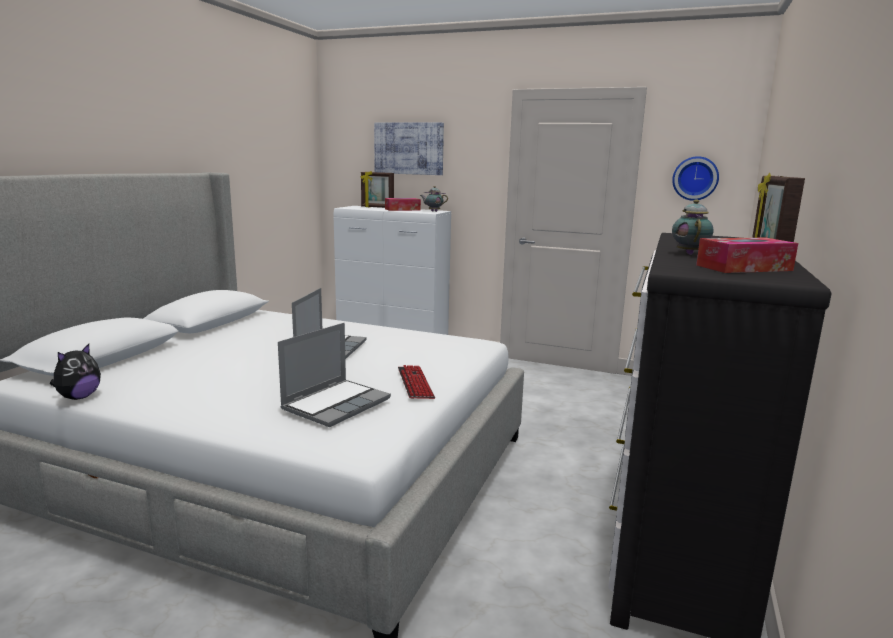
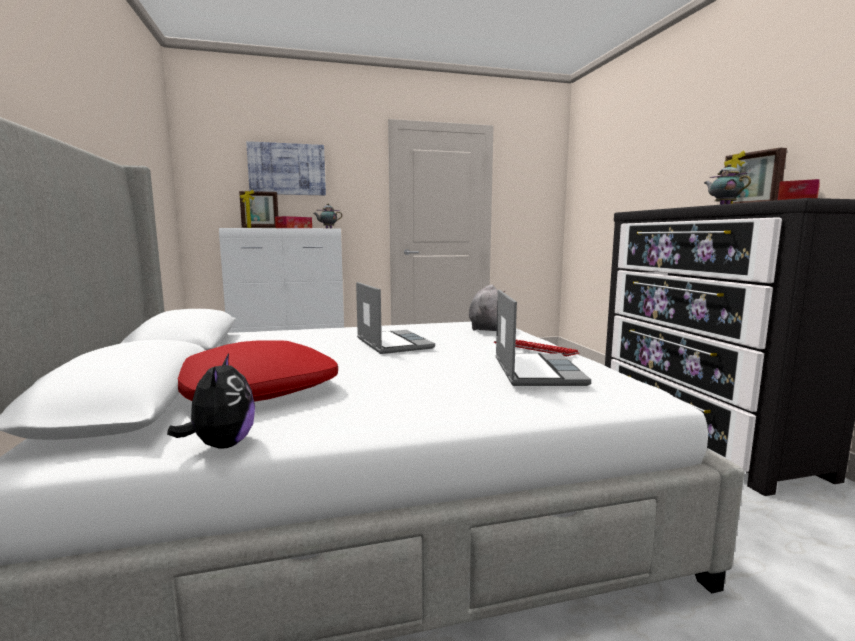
camera: 35 degrees left, 5 degrees down
(165, 367) = (256, 391): none -> red pillow
(453, 350) = (487, 328): none -> grey plush toy
(695, 178) = (530, 195): wall clock -> none

